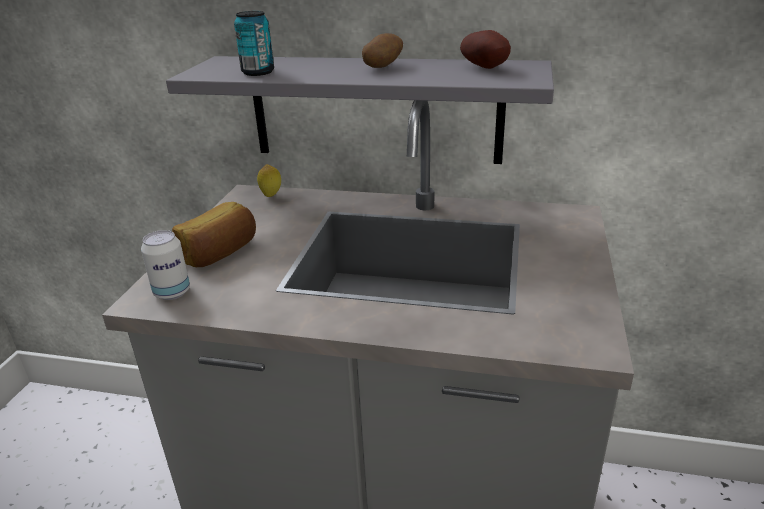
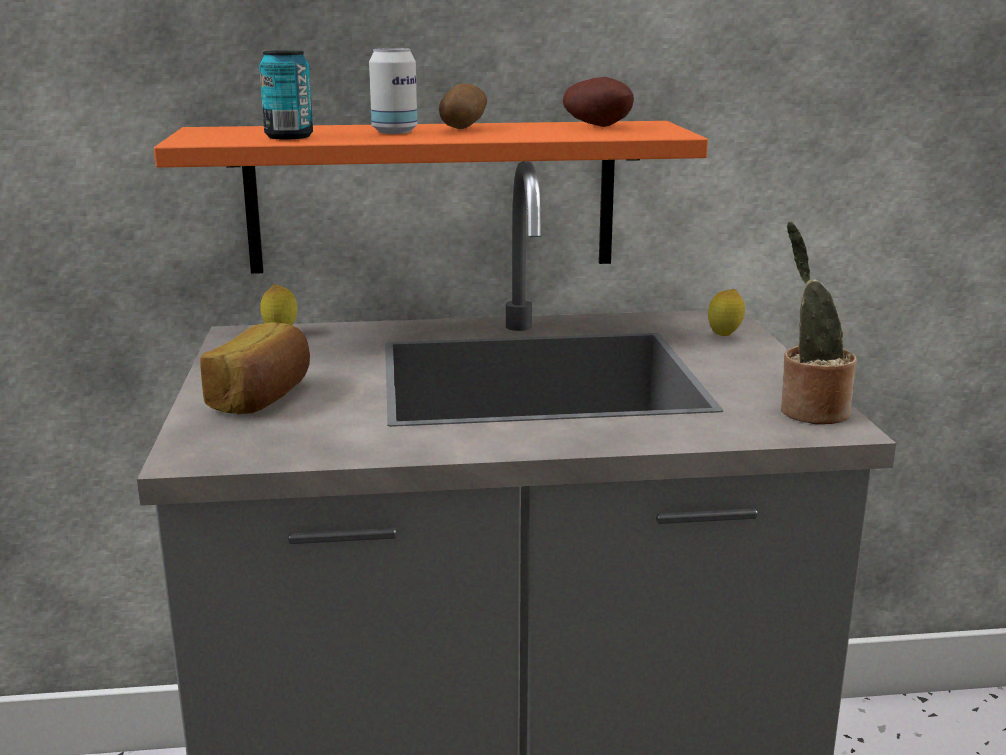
camera: 20 degrees left, 10 degrees down
(172, 292) = (230, 444): can -> can (394, 131)
(375, 109) = (432, 197): grey shelf -> orange shelf
(566, 234) = (724, 336): none -> lemon
(582, 324) = (809, 410): none -> potted plant

